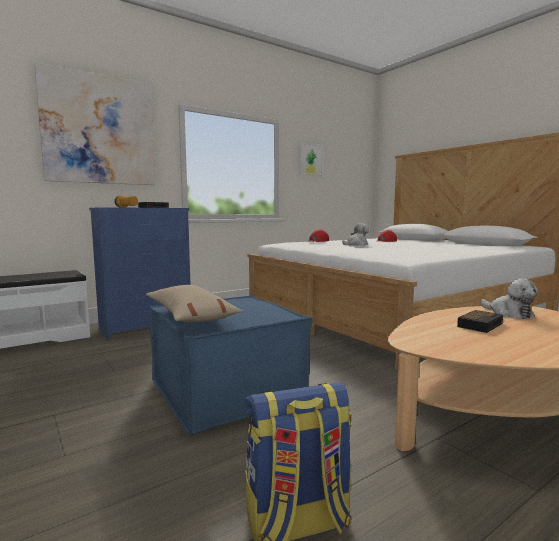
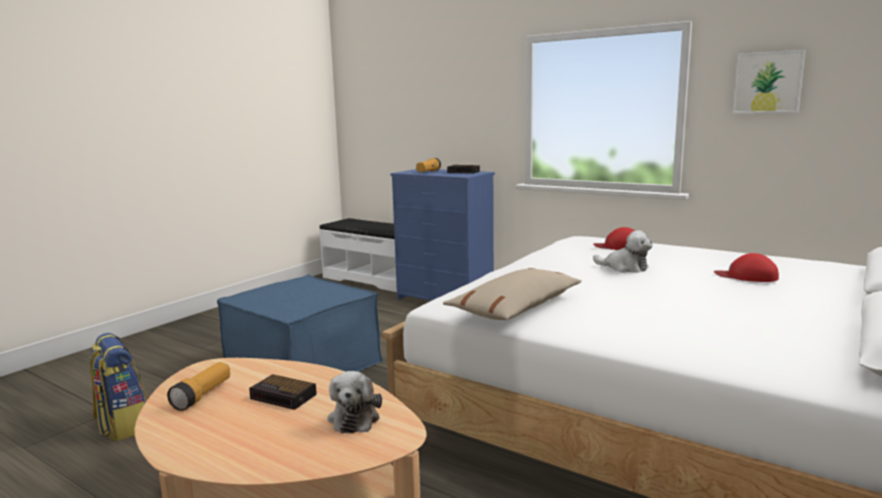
camera: 70 degrees right, 5 degrees up
(99, 130) = (446, 84): picture -> none
(190, 316) = (272, 289): beige pillow -> beige pillow (516, 307)
(483, 345) = (202, 395): none -> flashlight
(509, 313) = (355, 417): plush toy -> plush toy turned 45 degrees counterclockwise

